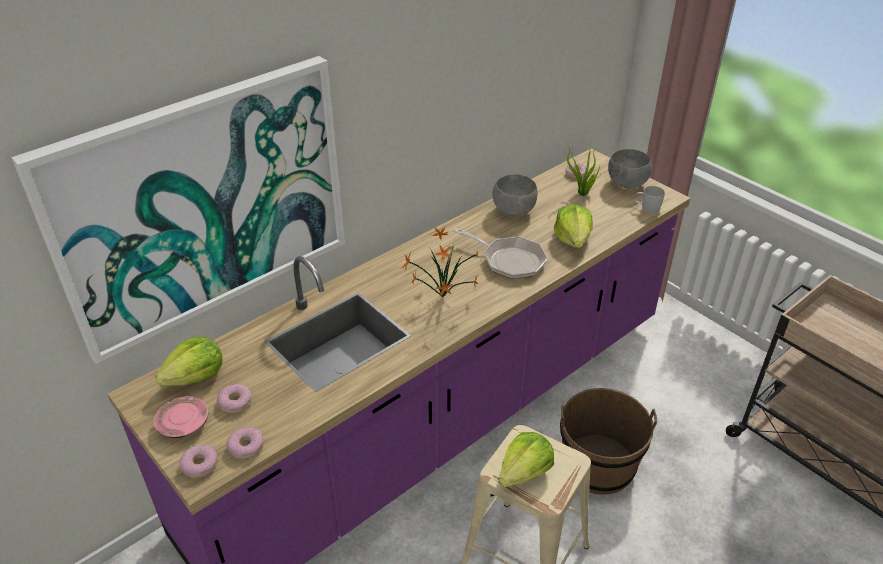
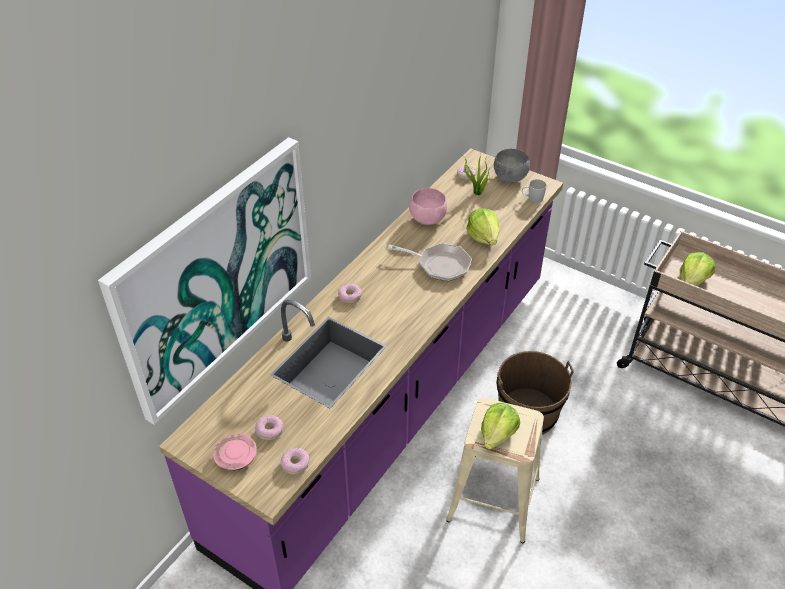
camera: 15 degrees left, 5 degrees up
(196, 377) = (227, 416): lettuce -> lettuce (693, 280)
(200, 465) = (265, 486): donut -> donut (349, 296)
(440, 297) = (397, 308): potted plant -> none
(513, 210) = (427, 219): grey bowl -> pink bowl

